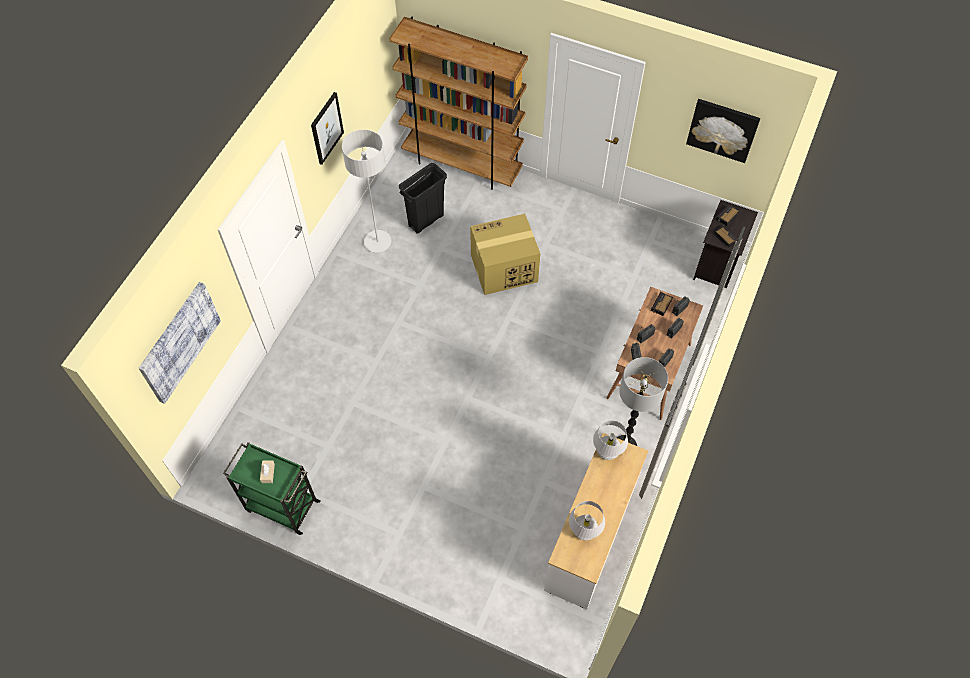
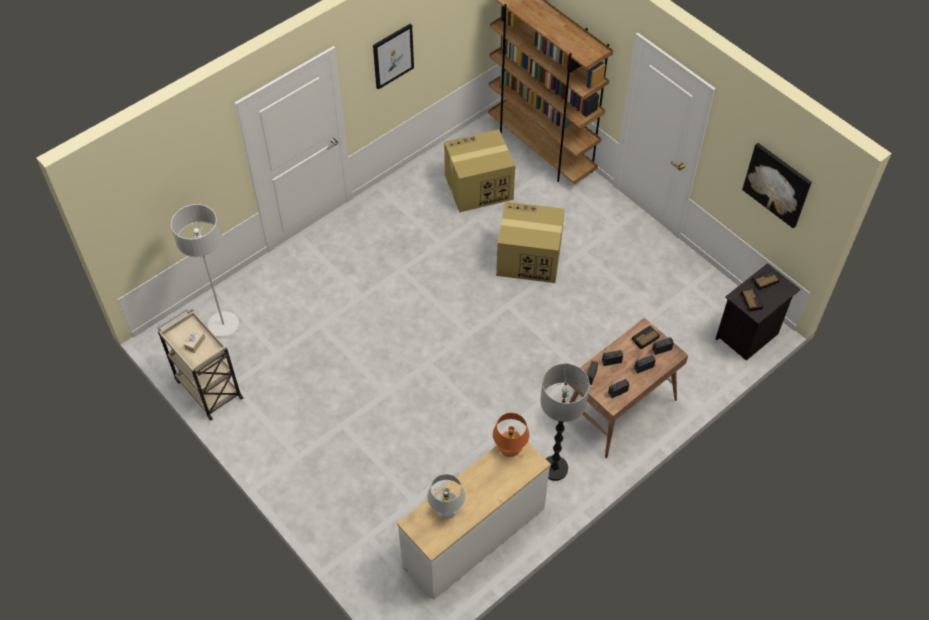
camera: 25 degrees right, 5 degrees down
(178, 341) = (163, 190): picture -> none
(281, 505) = (208, 388): green cart -> beige cart
(377, 242) = (421, 191): grey floor lamp -> grey floor lamp (223, 325)
(426, 220) = (478, 188): black trash can -> cardboard box
(607, 452) = (510, 449): white table lamp -> orange table lamp

